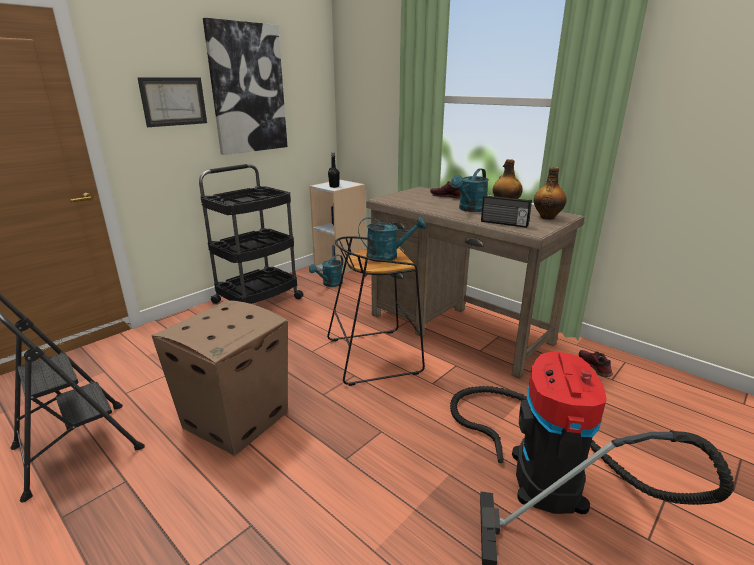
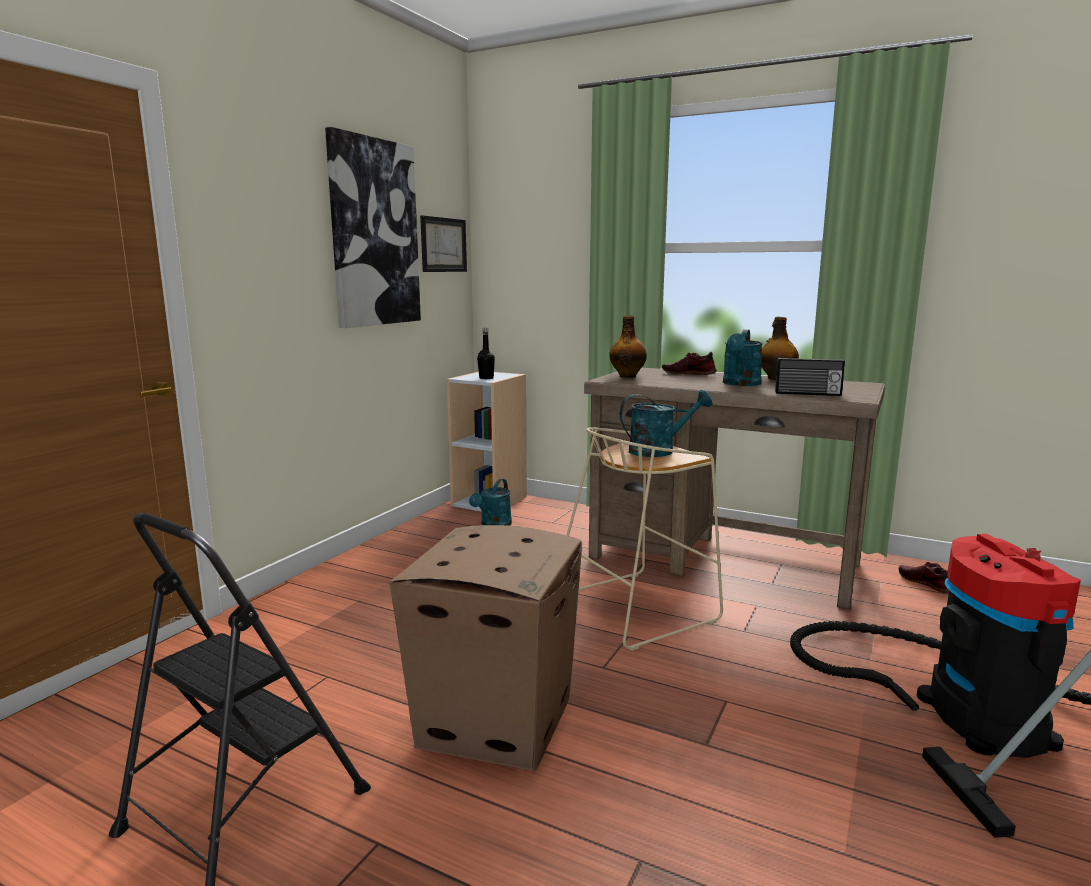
camera: 15 degrees left, 10 degrees down
(173, 101) = (284, 244): picture -> picture (443, 245)
(258, 300) = (397, 557): black cart -> none
(375, 355) = (636, 607): black stool -> beige stool
(547, 217) = (846, 386): bottle -> bottle (627, 376)

